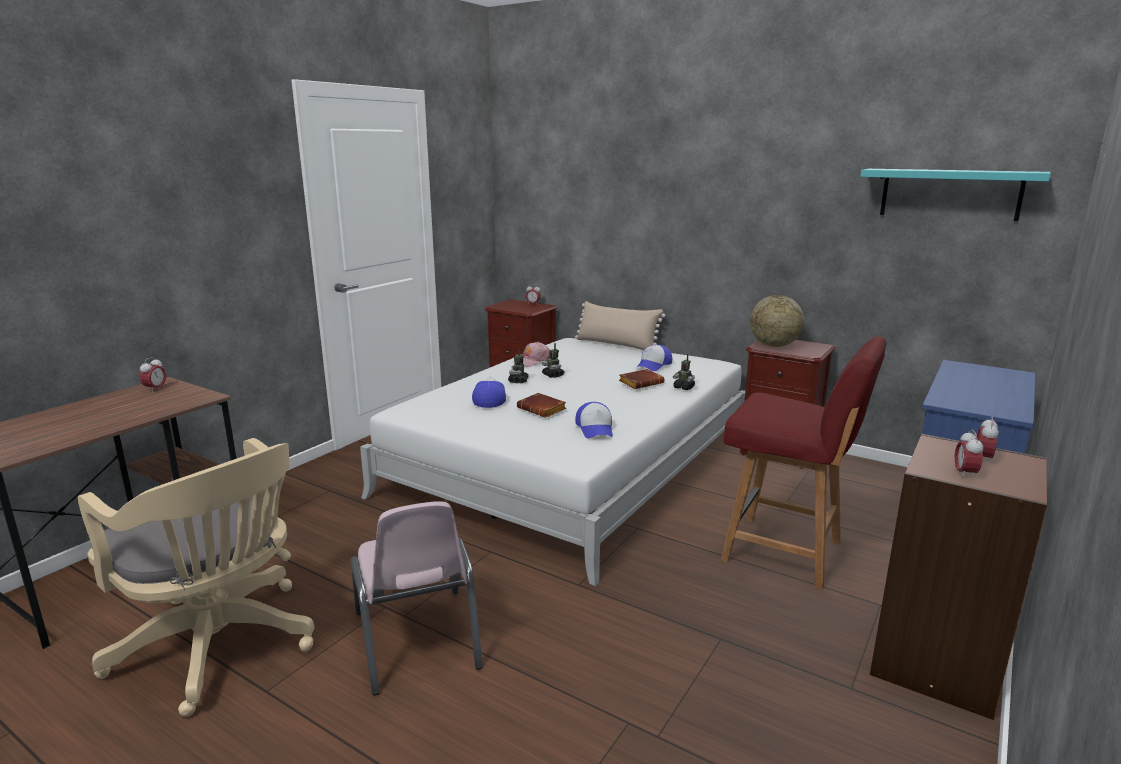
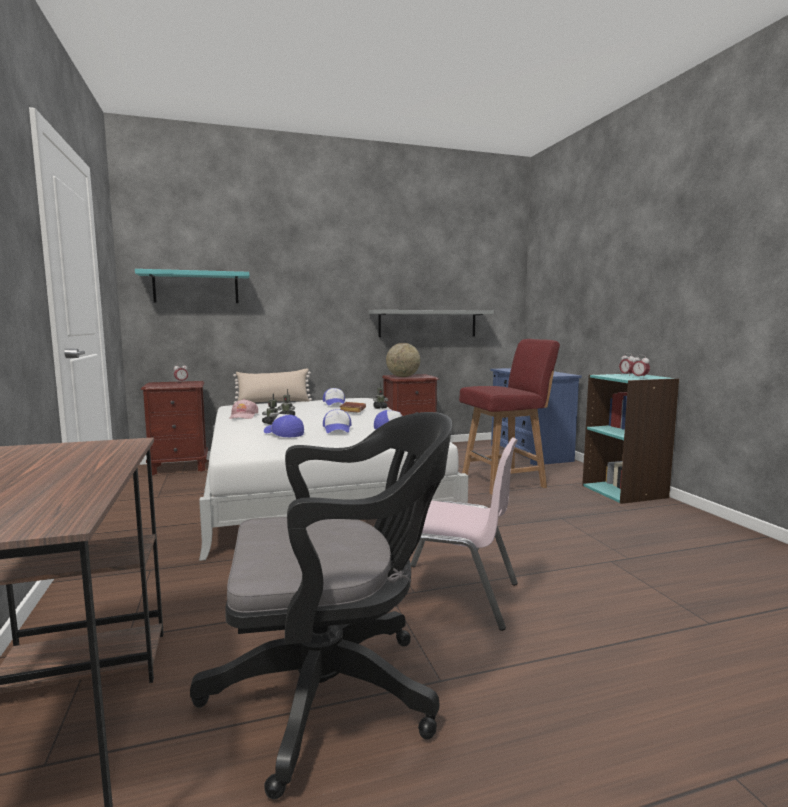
camera: 50 degrees left, 10 degrees down
(155, 389) = (22, 452): alarm clock -> none
(221, 647) = (335, 692): beige office chair -> black office chair
(543, 409) = (337, 429): brown book -> cap
(850, 266) = (427, 323): none -> grey shelf
(938, 663) = (625, 491): brown bookcase -> turquoise bookcase
(950, 194) = (472, 279): turquoise shelf -> turquoise shelf (196, 287)

